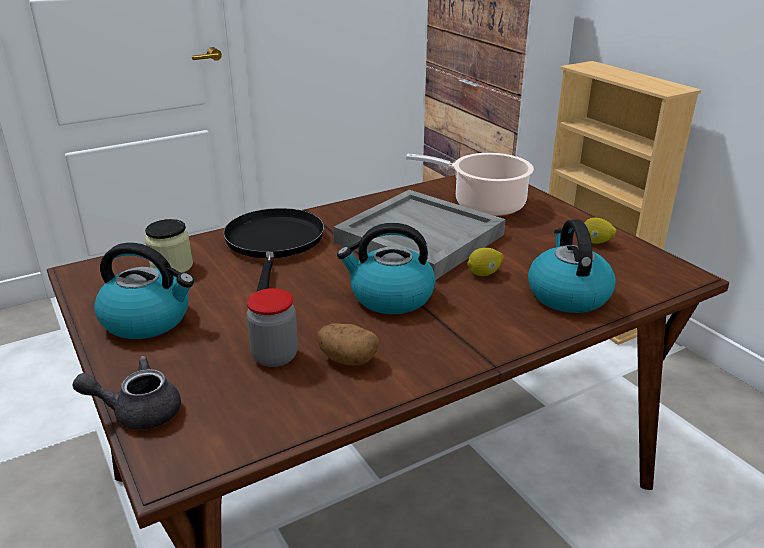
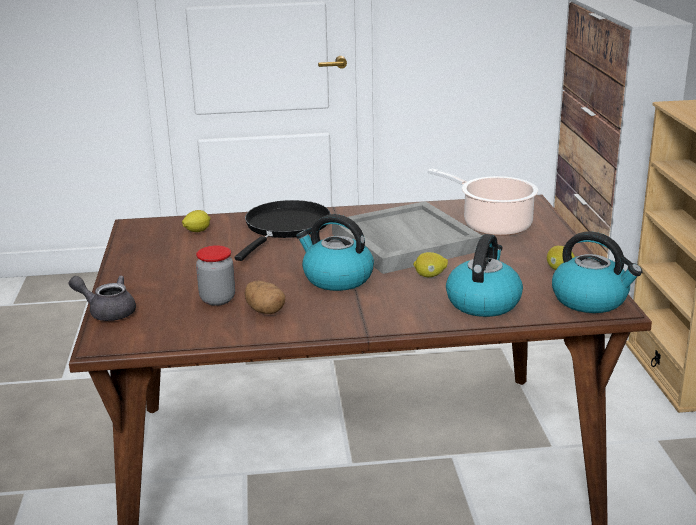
camera: 25 degrees right, 5 degrees down
(148, 320) = (154, 262): kettle -> kettle (591, 300)
(171, 266) = (197, 231): jar -> lemon

